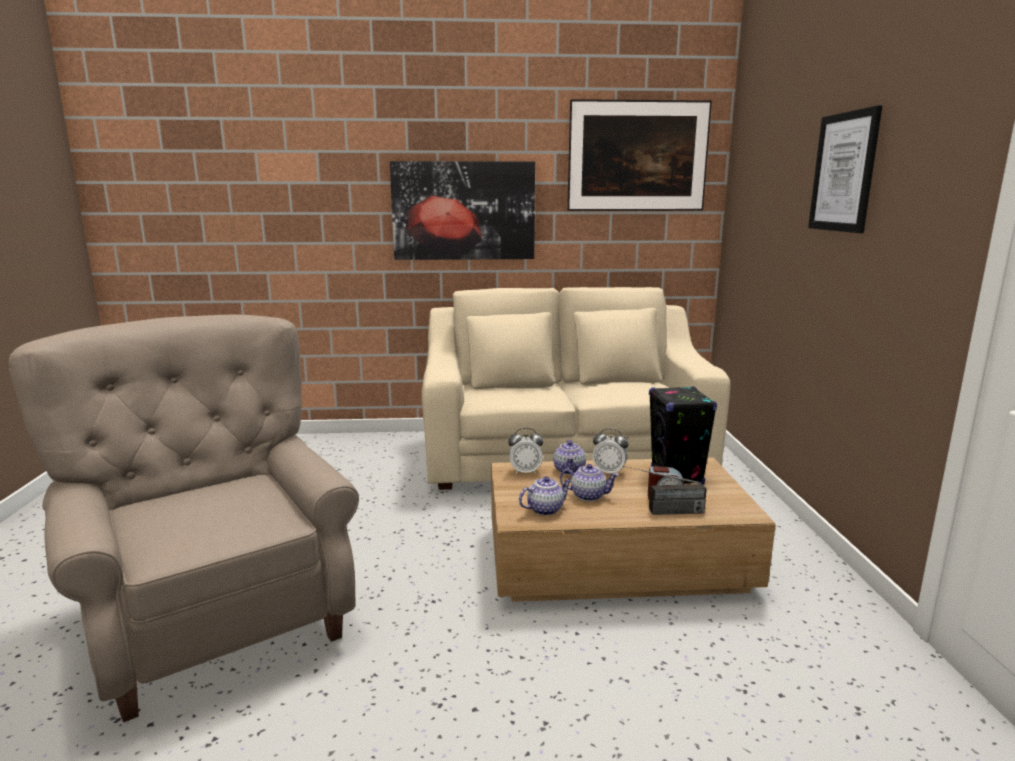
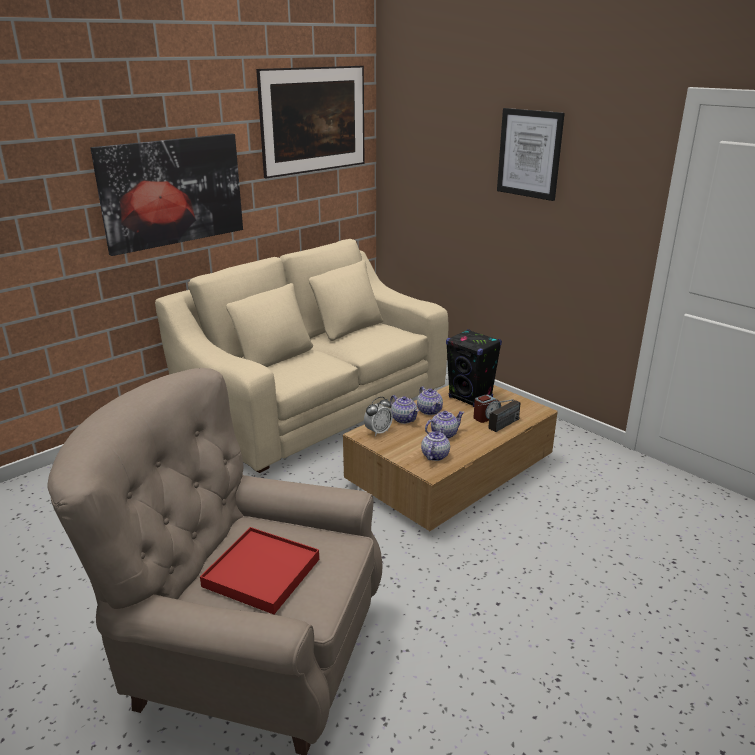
camera: 40 degrees left, 10 degrees up
(189, 512) = (261, 573): none -> red tray
(609, 472) = (429, 411): alarm clock -> teapot

